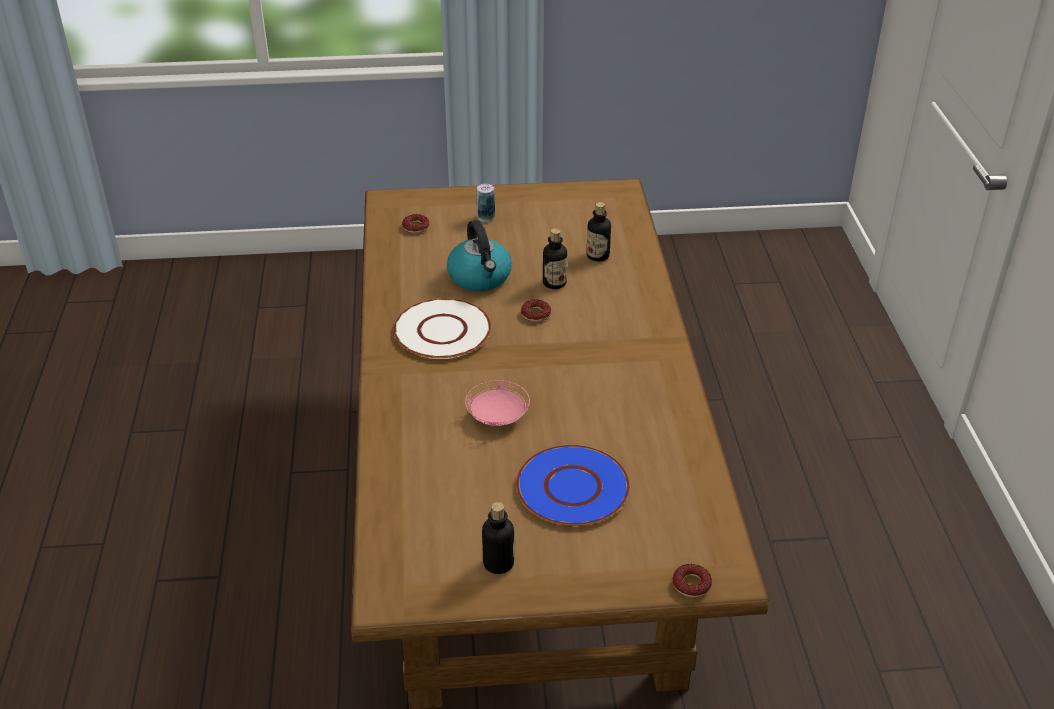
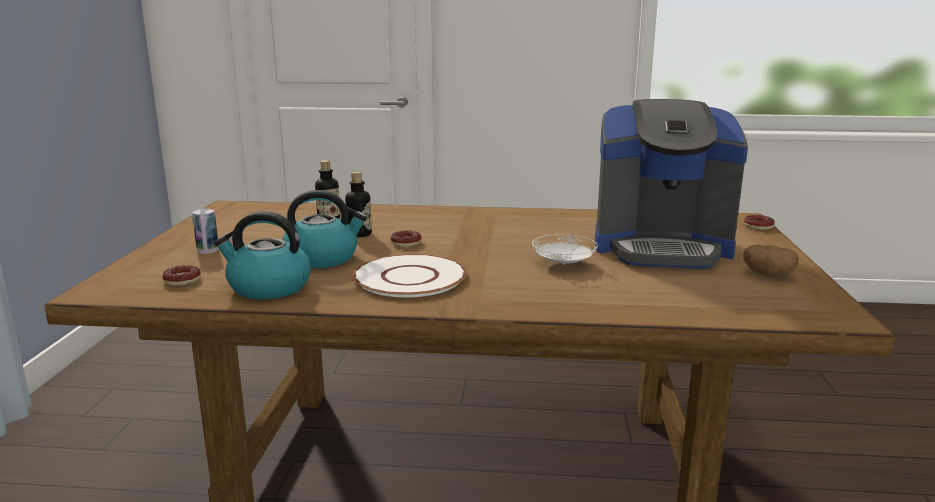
camera: 80 degrees left, 20 degrees down
(408, 267) = (268, 287): none -> kettle
(497, 417) = (563, 264): pink plate -> white plate
(498, 563) = (767, 274): bottle -> potato
(573, 488) = (661, 247): blue plate -> coffee machine

